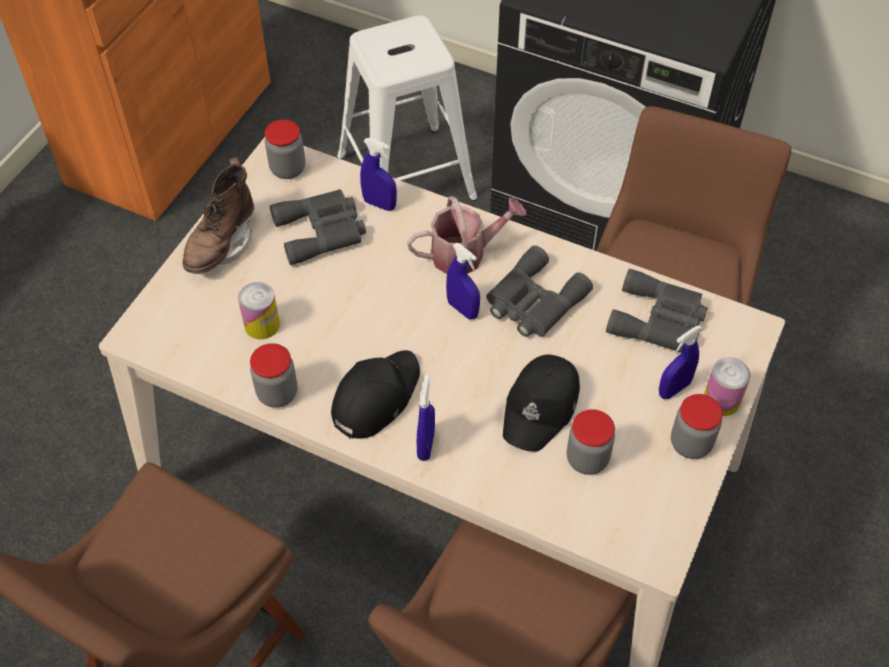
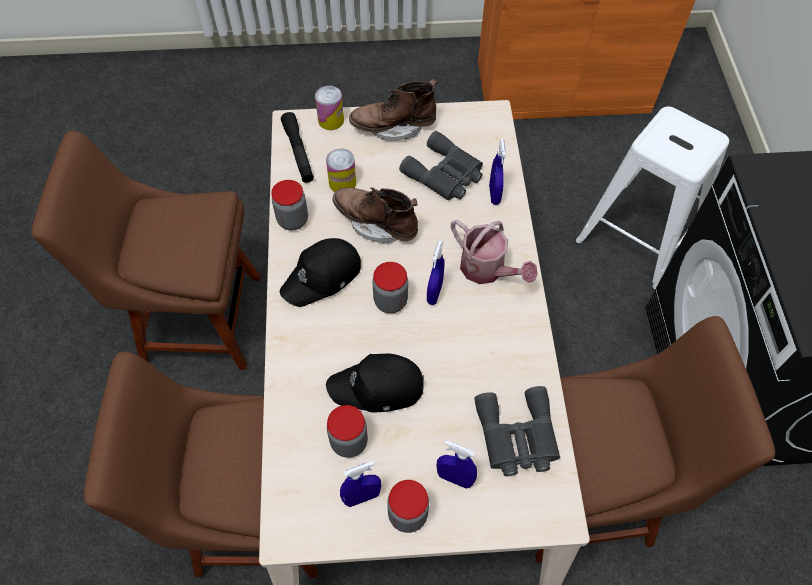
camera: 60 degrees right, 5 degrees up
(184, 347) = (298, 152): none -> black flashlight
(288, 169) = (485, 127): jar -> jar (390, 301)
(340, 319) = (376, 223): none -> brown boot
(375, 397) = (323, 277): black cap -> black cap turned 135 degrees clockwise
(426, 445) = (301, 328): blue spray bottle -> blue spray bottle (362, 497)
(533, 302) = (473, 336): grey binoculars -> none
(721, 400) = (466, 521): can -> can (331, 120)

